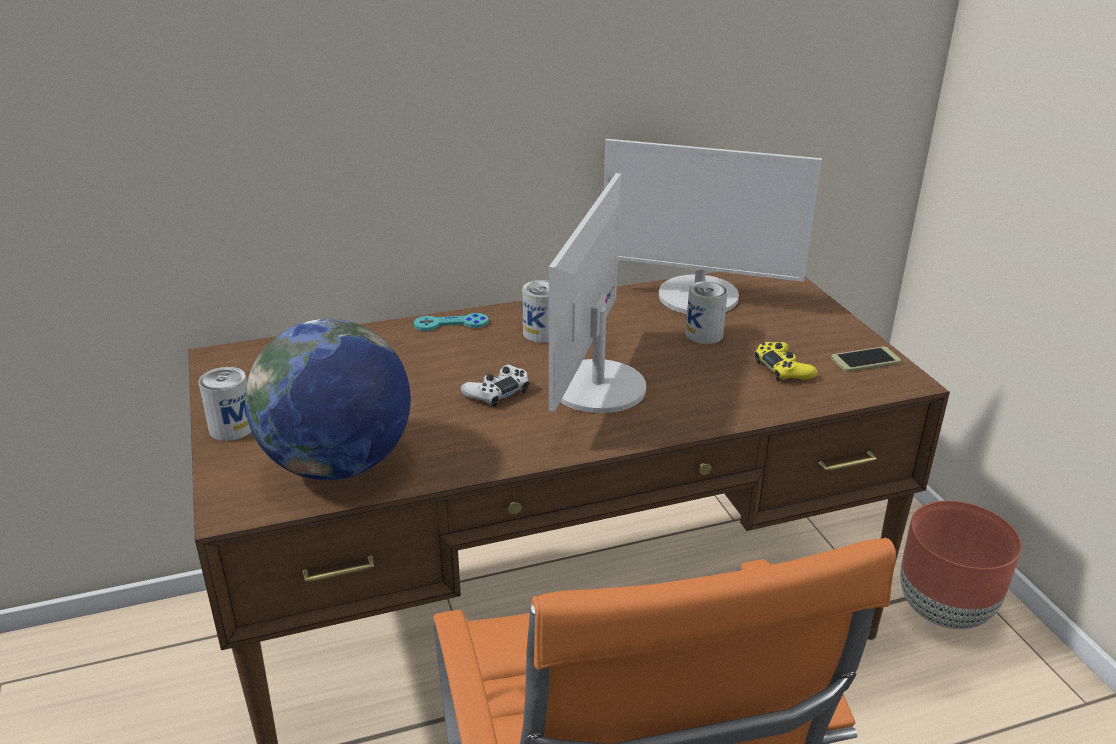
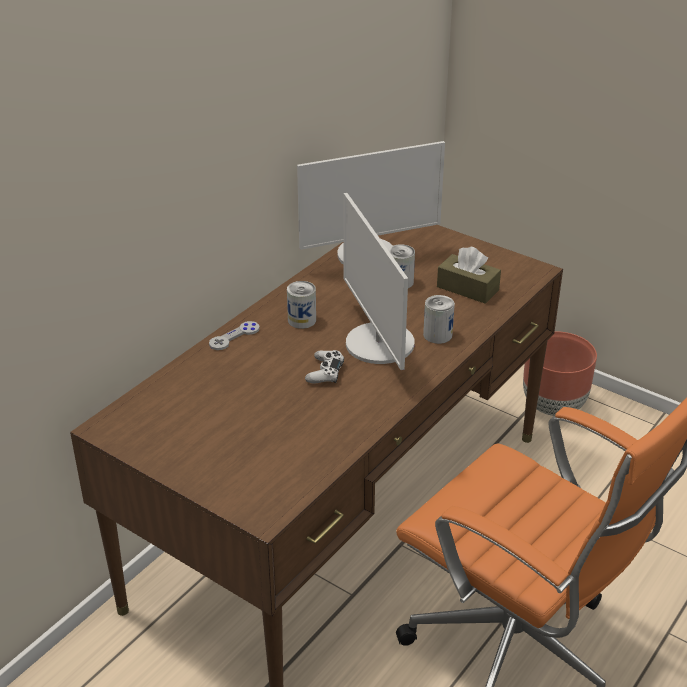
camera: 35 degrees left, 5 degrees up
(232, 428) = (189, 470): can -> can (437, 335)
(338, 464) = (290, 460): globe -> none
(451, 324) = (234, 337): turquoise game controller -> grey game controller
(783, 369) = (467, 288): yellow game controller -> brown tissue box
(865, 360) = (504, 265): phone -> none

